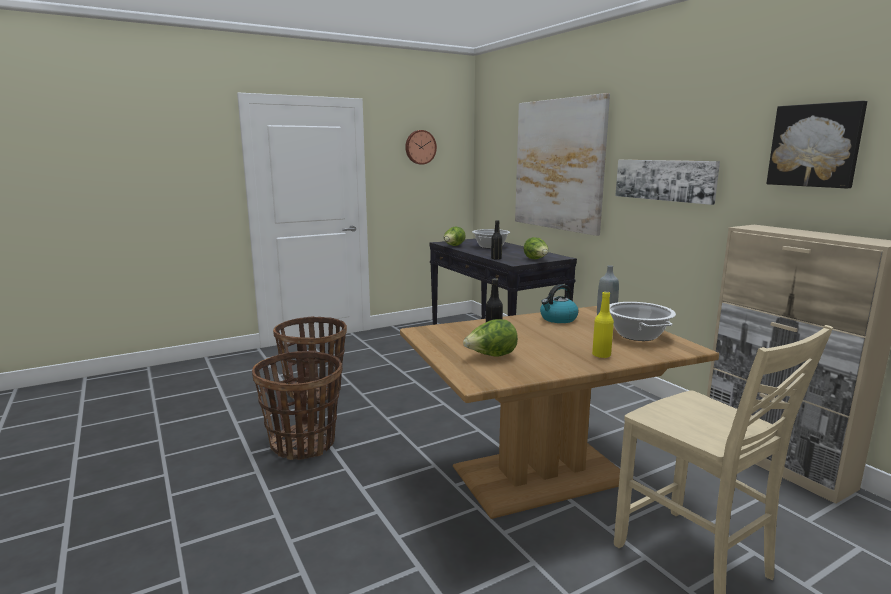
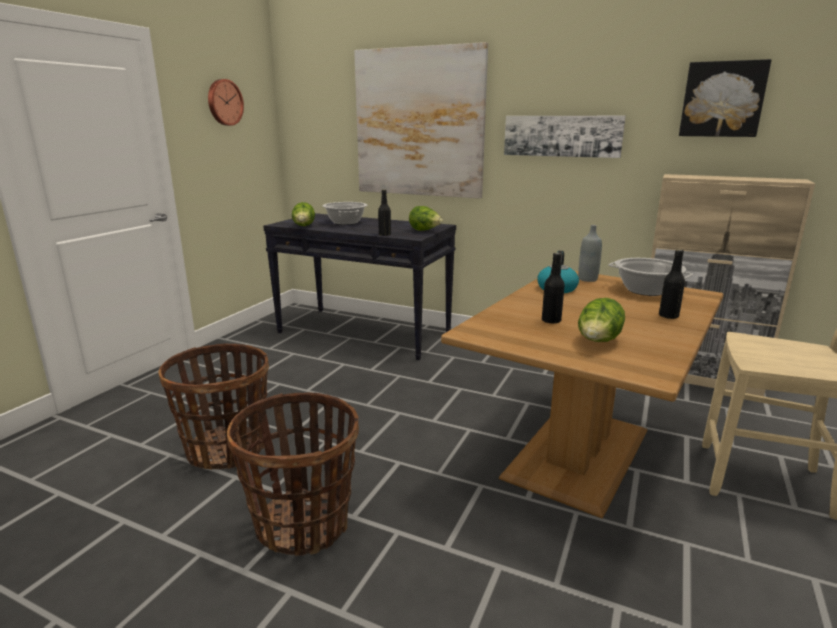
camera: 35 degrees left, 5 degrees up
(601, 355) = (668, 316): yellow bottle -> black bottle

